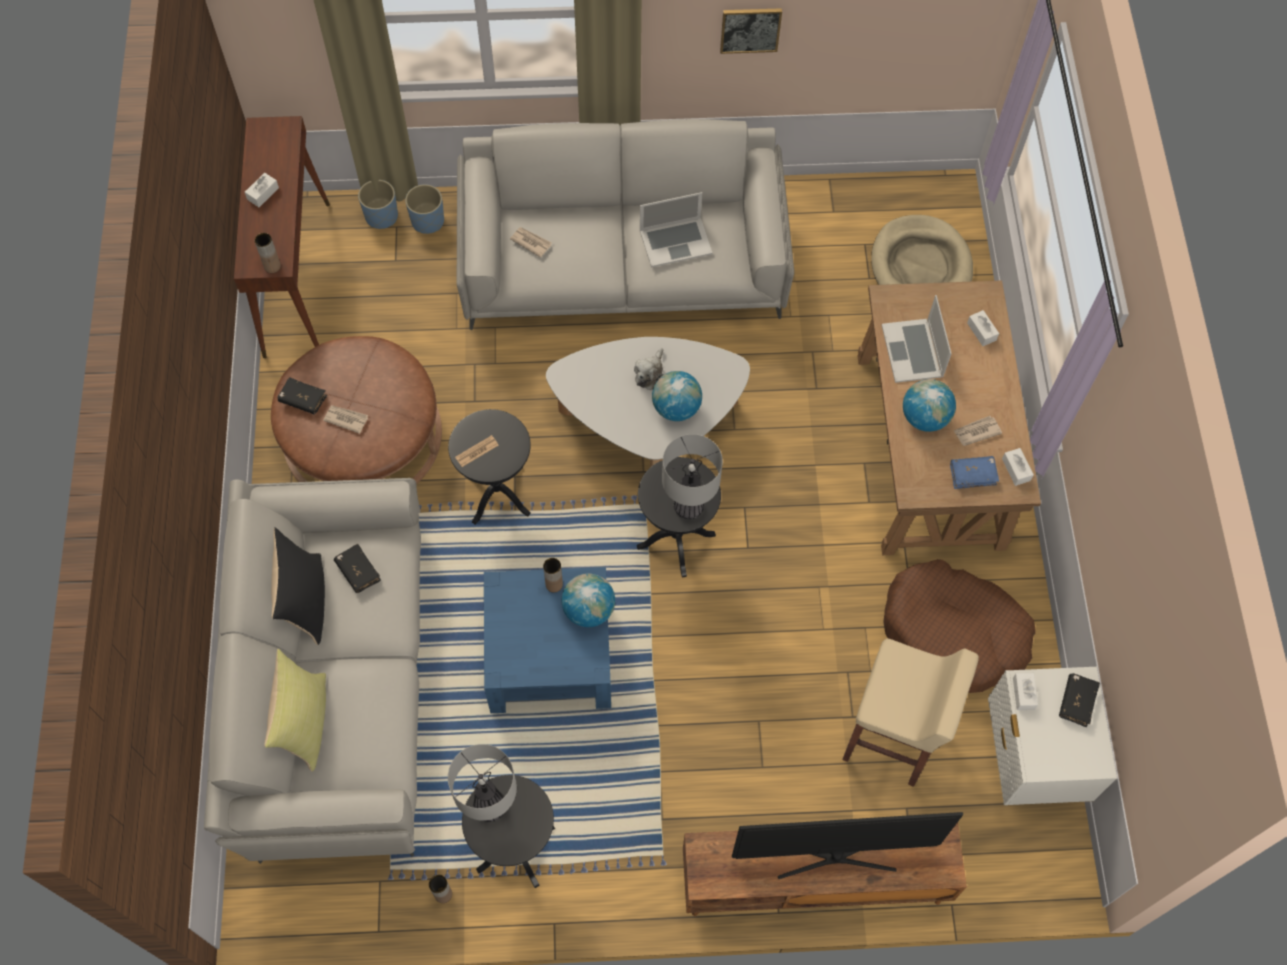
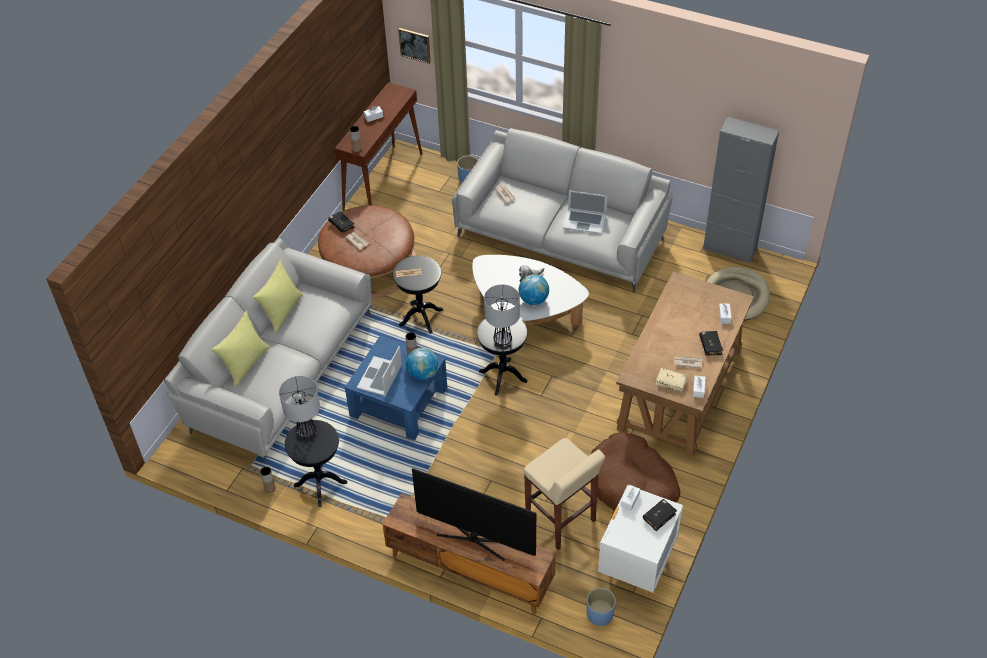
camera: 30 degrees right, 15 degrees down
(305, 600) = (282, 311): black pillow -> yellow pillow
(358, 571) = (316, 308): black book -> black book (710, 346)
(382, 216) = (446, 169): blue planter -> blue planter (600, 614)
(750, 29) = (664, 111): picture -> picture (415, 45)
(870, 190) = (729, 249): none -> grey cabinet
(913, 351) = (677, 311): laptop -> laptop (380, 376)
(924, 417) = (662, 344): globe -> none
(972, 475) = (671, 382): blue book -> beige book

